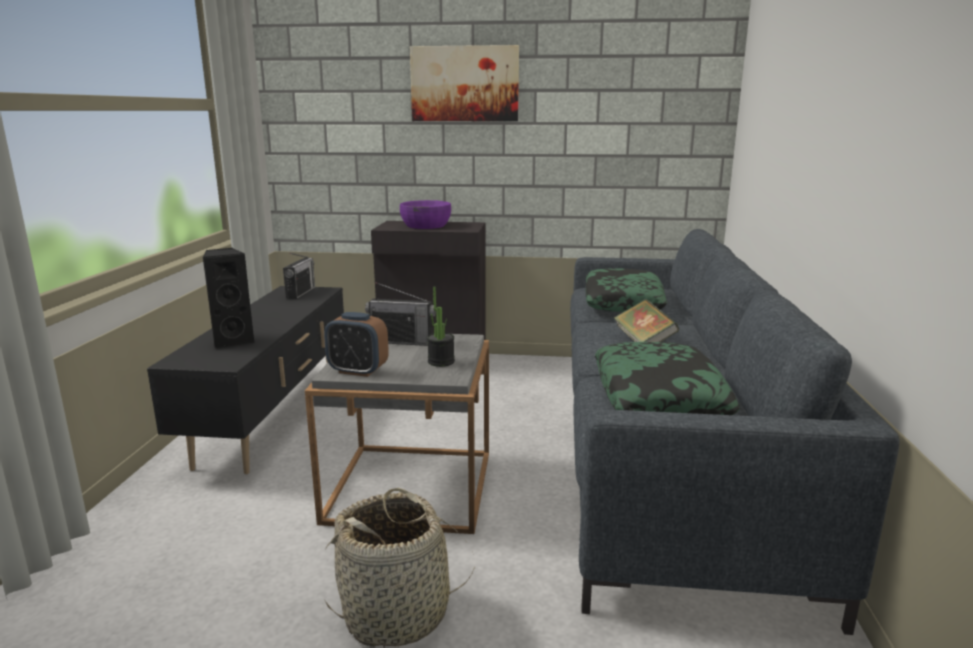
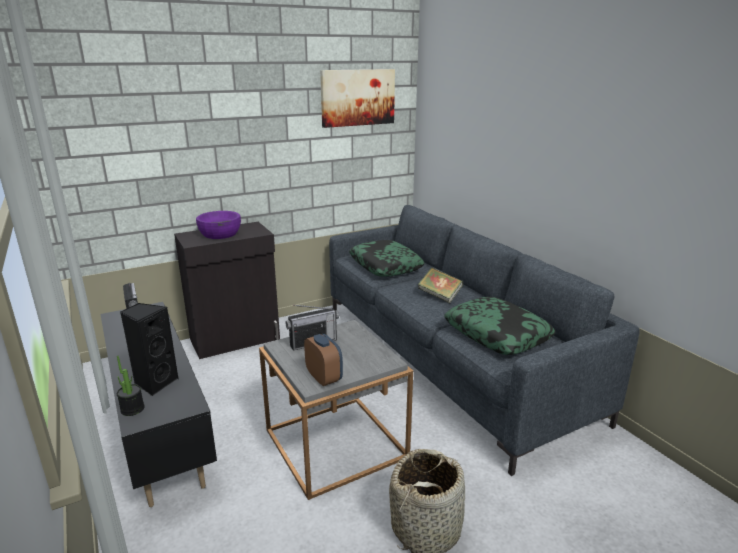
camera: 35 degrees left, 5 degrees up
(358, 371) = (324, 378): alarm clock -> alarm clock turned 105 degrees counterclockwise
(441, 362) = (364, 351): potted plant -> potted plant (132, 409)
(465, 84) = (231, 113): picture -> picture (357, 97)

